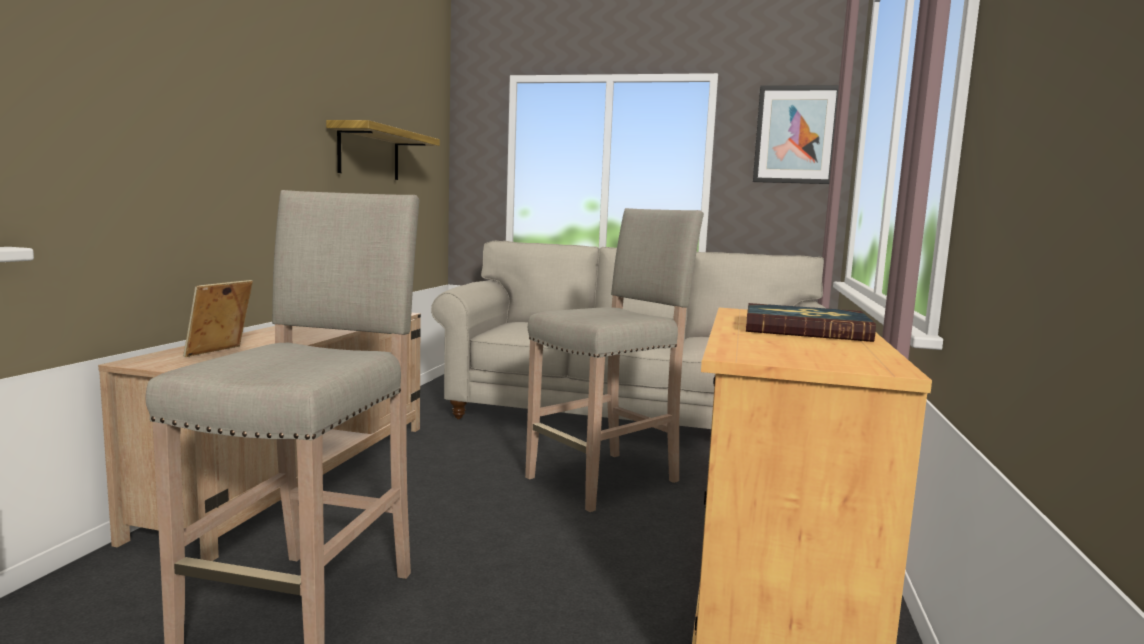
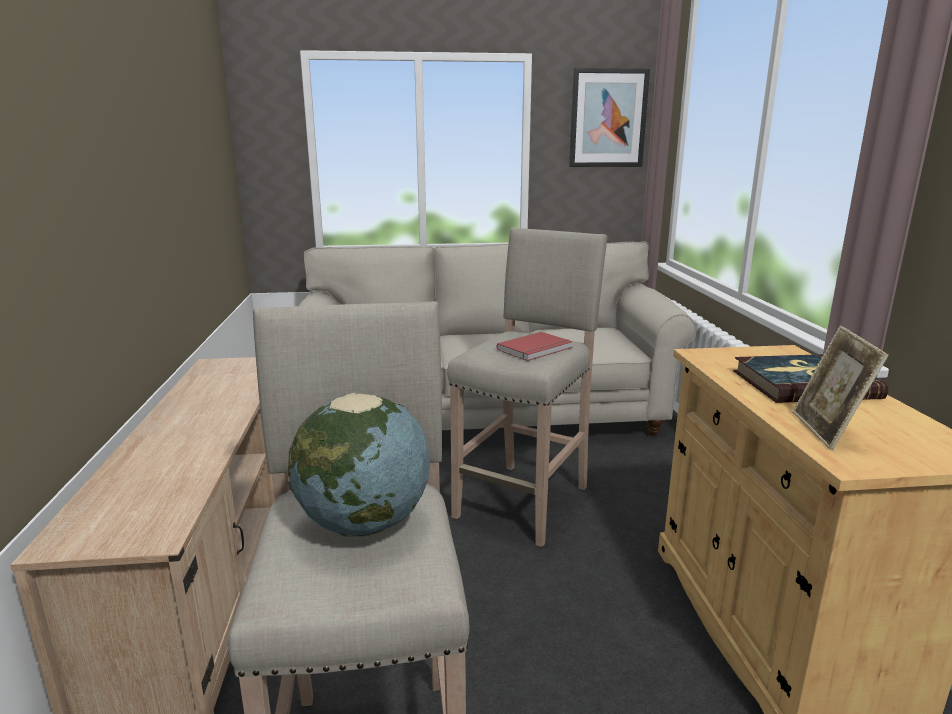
camera: 20 degrees left, 10 degrees up
(220, 353) = (148, 495): picture frame -> picture frame (827, 431)
(306, 356) = (364, 524): none -> globe
(369, 153) = (180, 170): shelf -> none
(616, 315) = (536, 349): none -> red book

